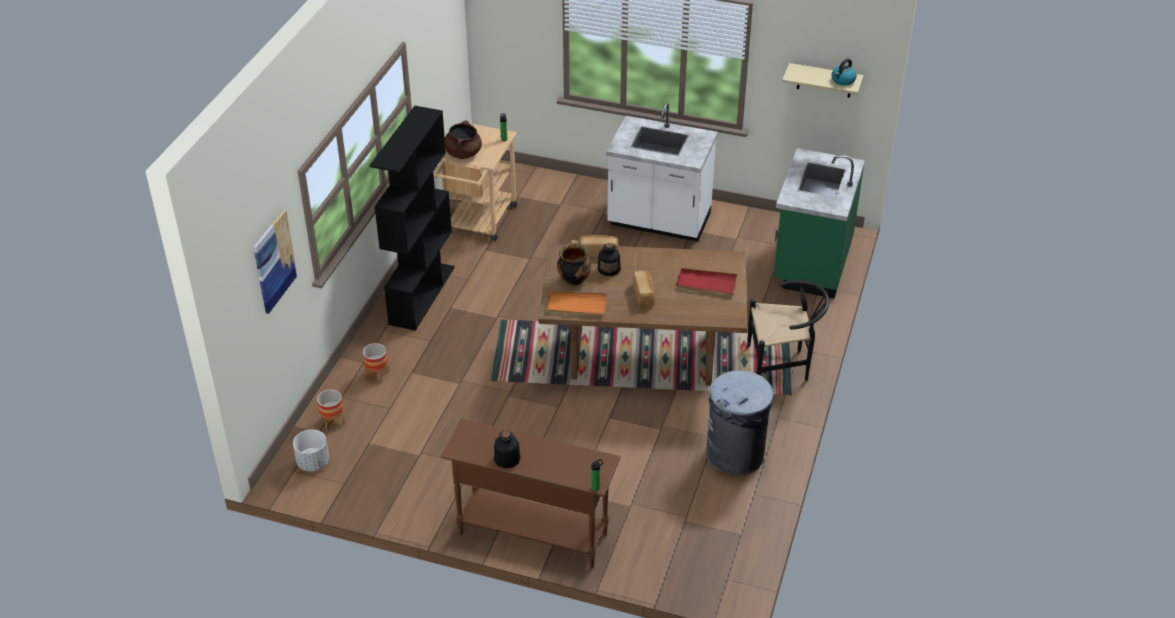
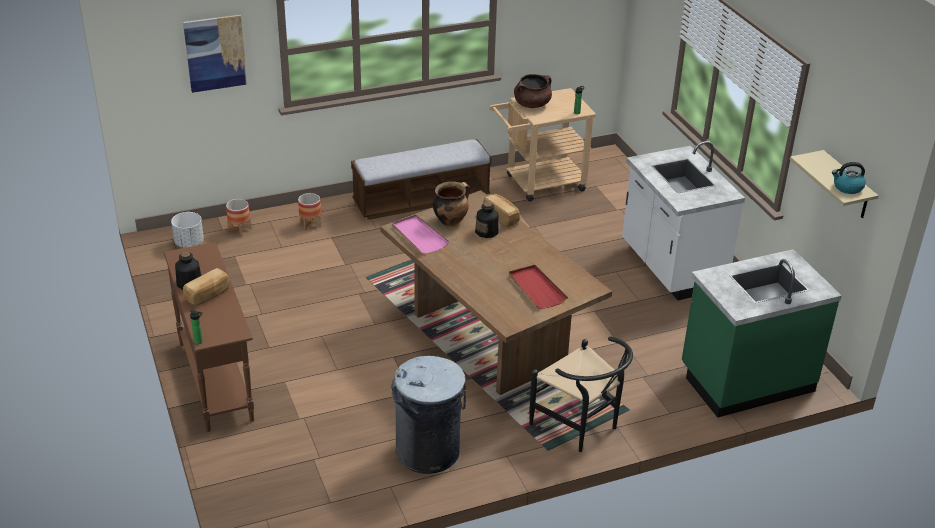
camera: 50 degrees right, 5 degrees down
(421, 295) = (421, 200): black bookcase -> bench
(576, 306) = (419, 236): orange tray -> pink tray
(644, 295) = (477, 263): bread -> bread (208, 295)

